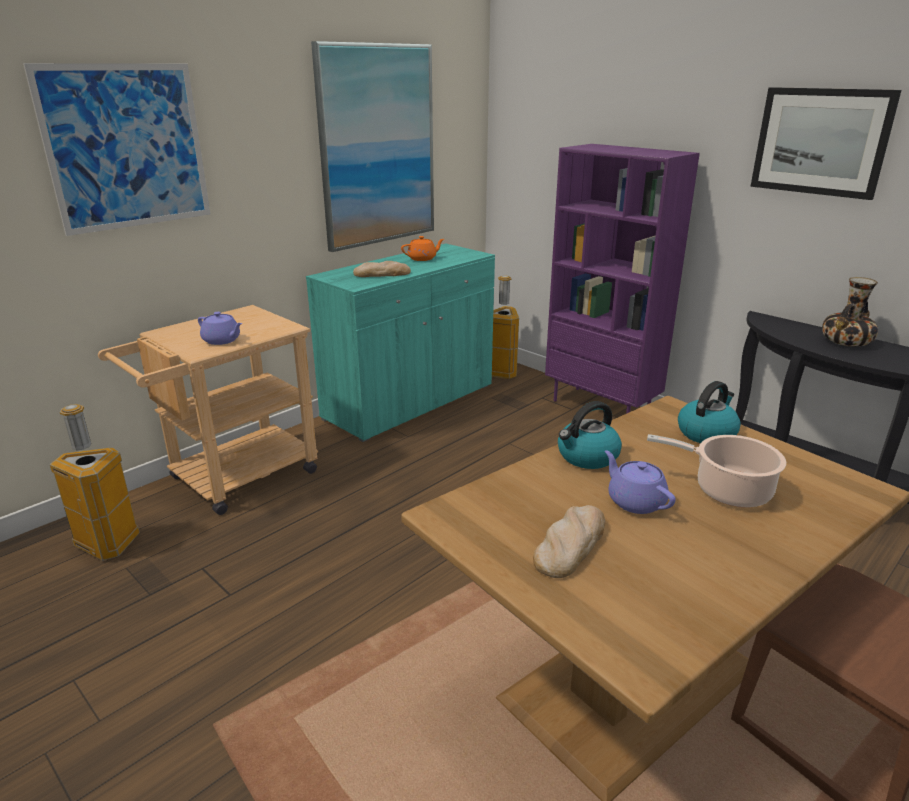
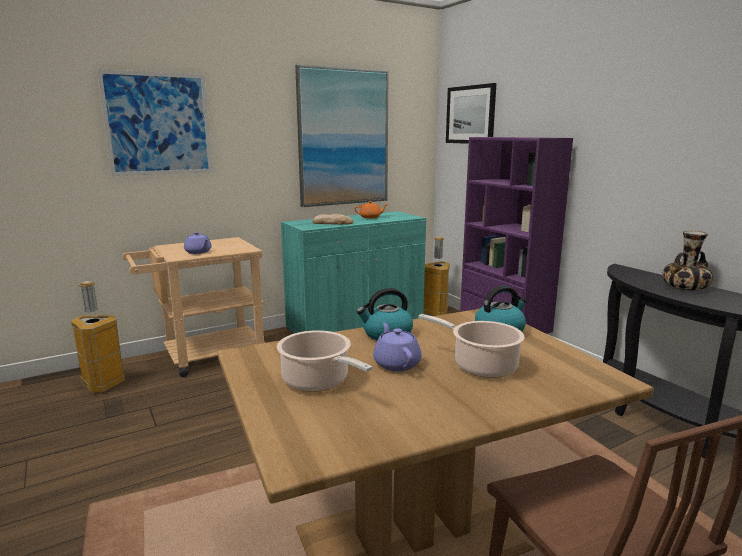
camera: 15 degrees right, 10 degrees down
(570, 544) = (318, 381): bread -> cooking pot
(820, 142) = (662, 122): picture -> picture (470, 115)

